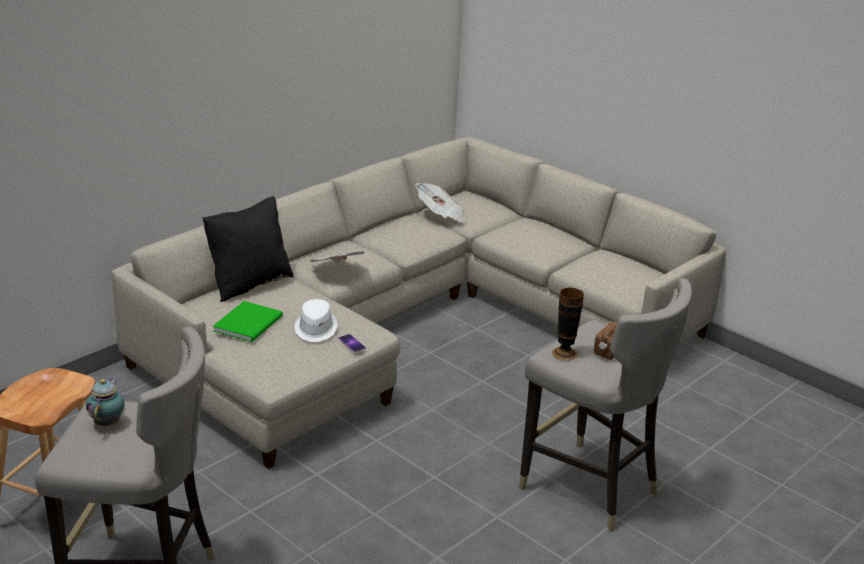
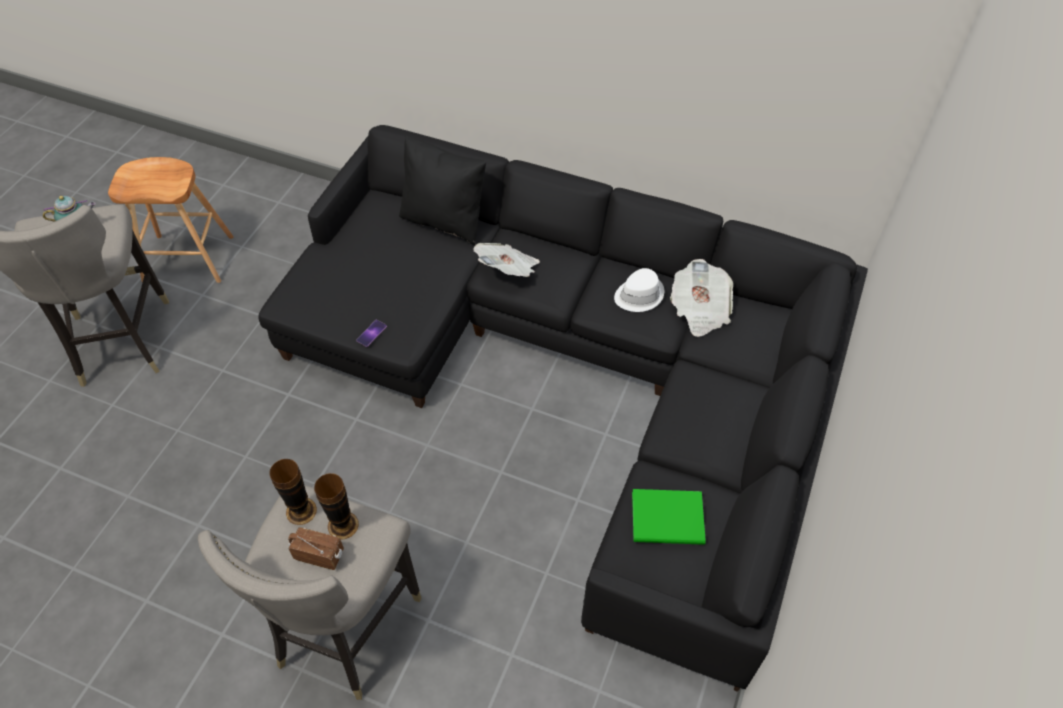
camera: 70 degrees right, 25 degrees up
(250, 323) = (367, 249): green book -> green book (670, 520)
(315, 328) = (380, 297): white hat -> white hat (638, 295)
(412, 324) = (578, 375): beige sofa -> black sofa
(587, 338) = (343, 525): none -> vase

